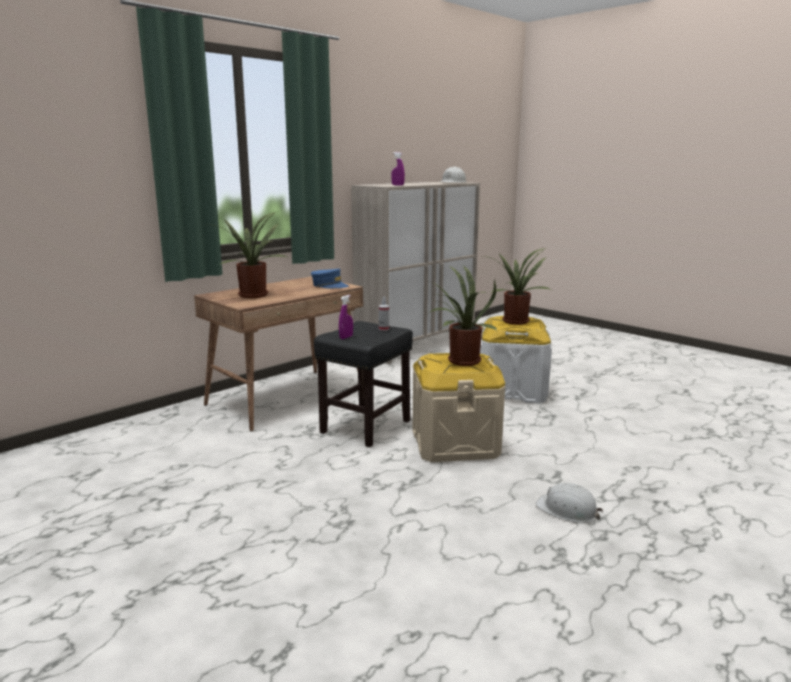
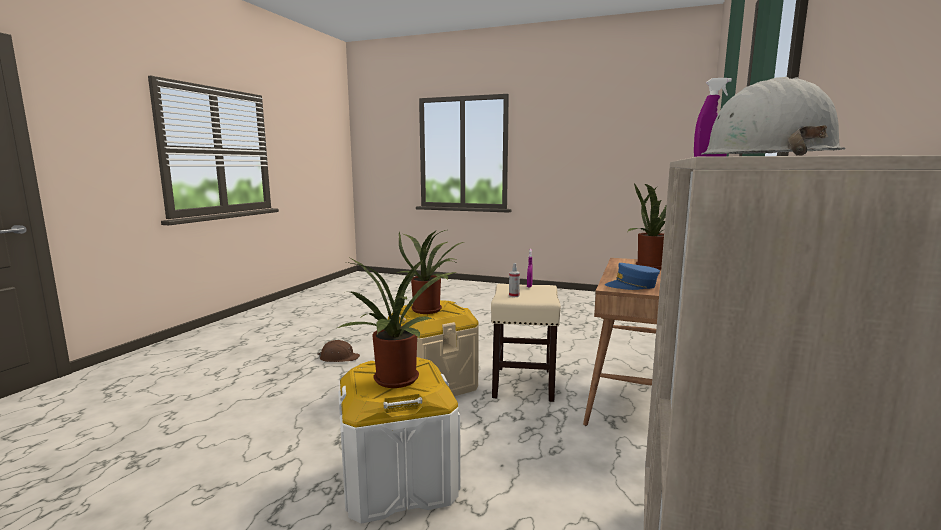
camera: 155 degrees right, 5 degrees down
(365, 427) = (523, 383): black stool -> beige stool
(567, 510) = (339, 357): white hard hat -> brown hard hat

